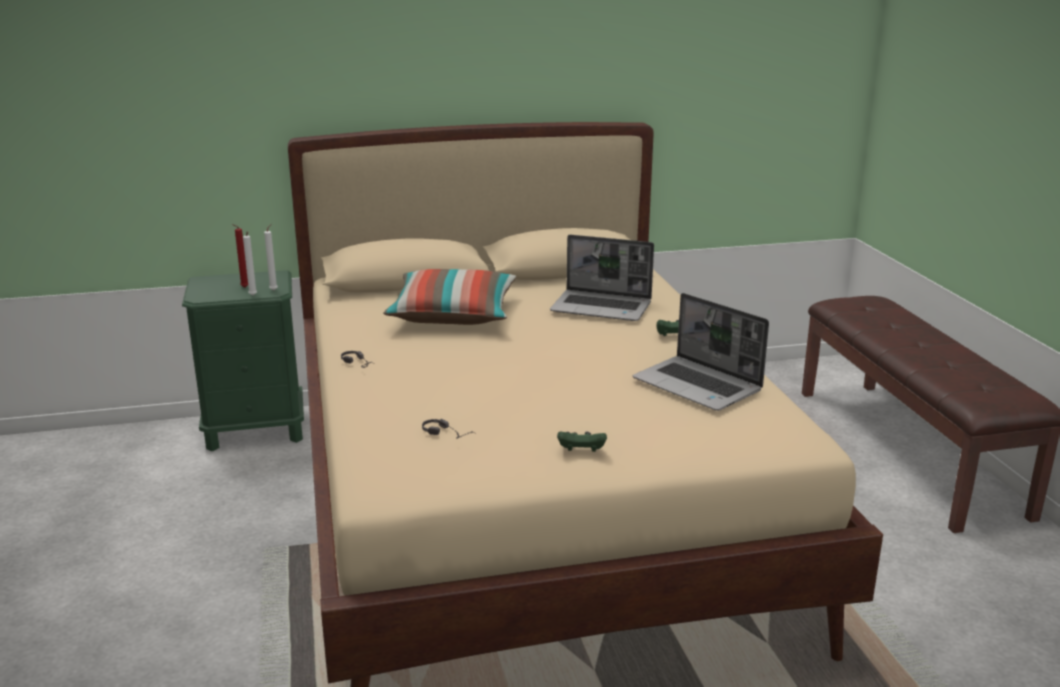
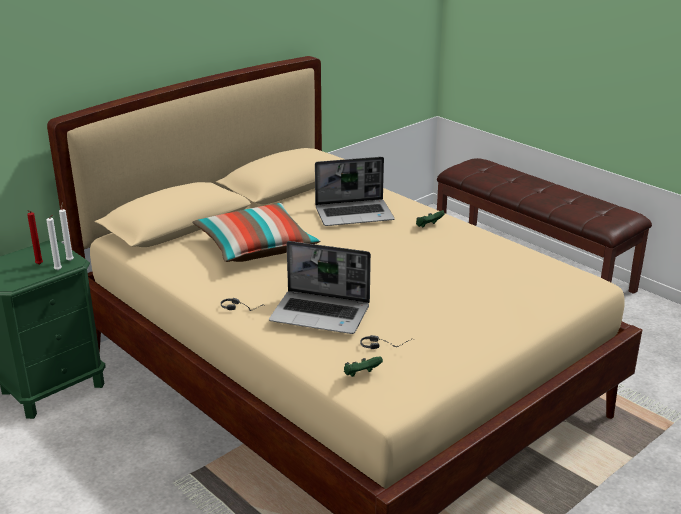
camera: 30 degrees left, 5 degrees up
(581, 452) = (477, 331): green game controller -> green game controller (361, 375)
(699, 386) = (488, 260): laptop -> laptop (321, 314)

